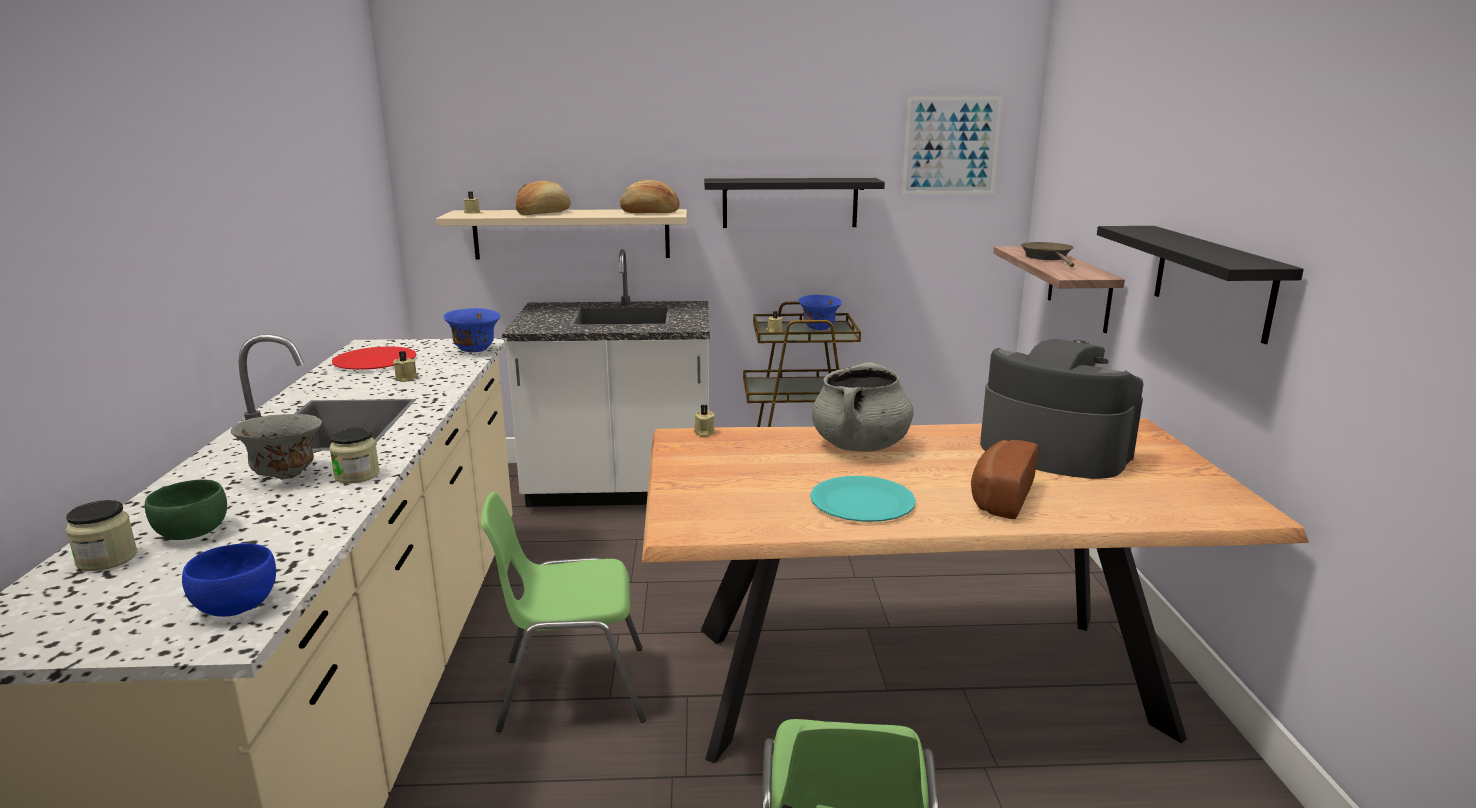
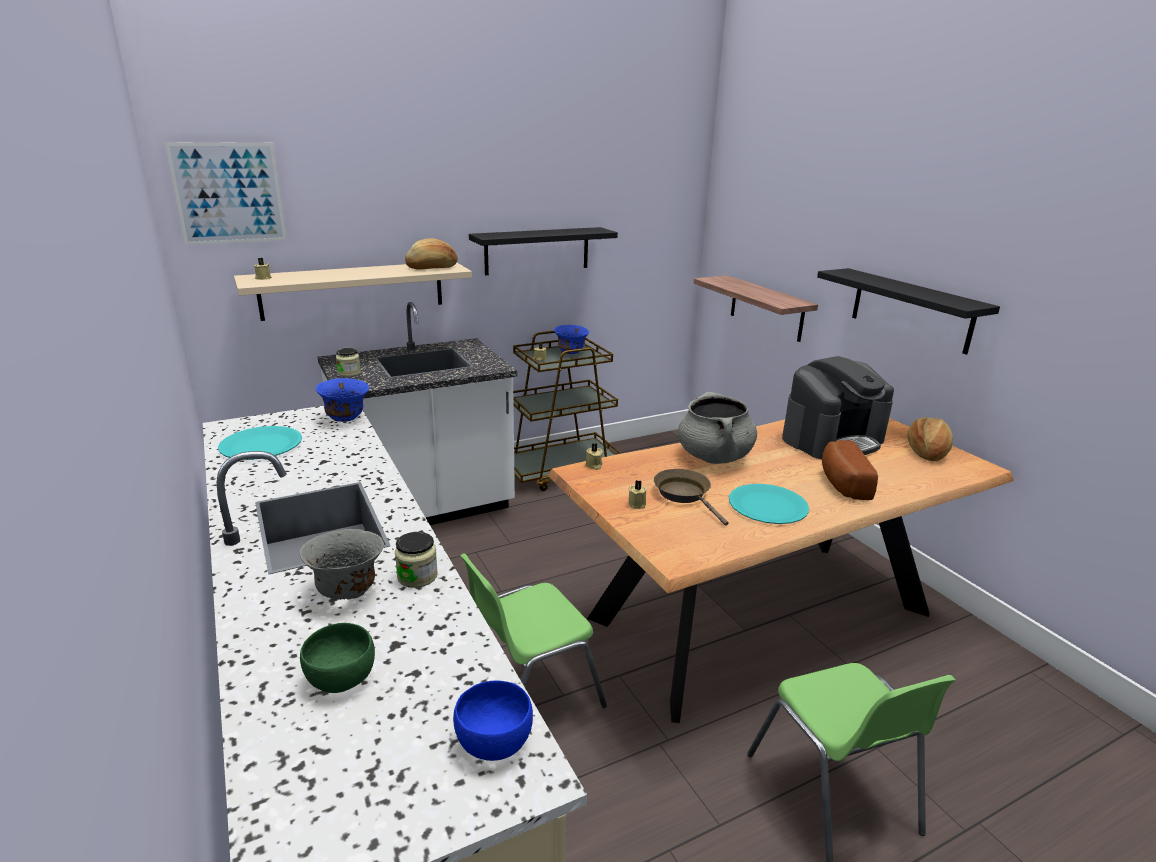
camera: 25 degrees left, 5 degrees up
(107, 559) = (294, 733): jar -> jar (349, 373)
(374, 361) = (261, 445): red plate -> turquoise plate
(407, 378) = (321, 460): beige candle -> beige candle (637, 504)
(543, 213) = (335, 274): bread -> bread (927, 451)
(951, 146) = (652, 200): picture -> picture (229, 193)
(1048, 257) = (745, 287): brown frying pan -> brown frying pan (685, 495)
(1053, 451) = (832, 439): coffee machine -> coffee machine turned 135 degrees clockwise

